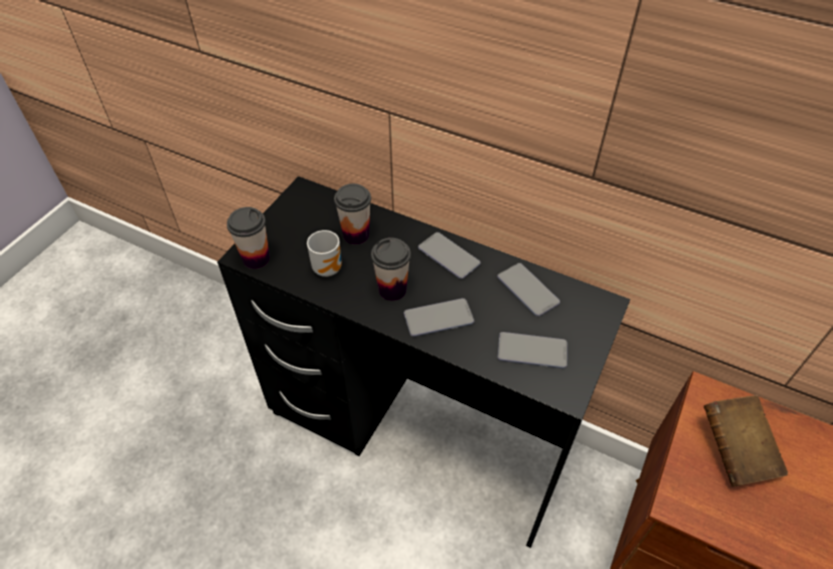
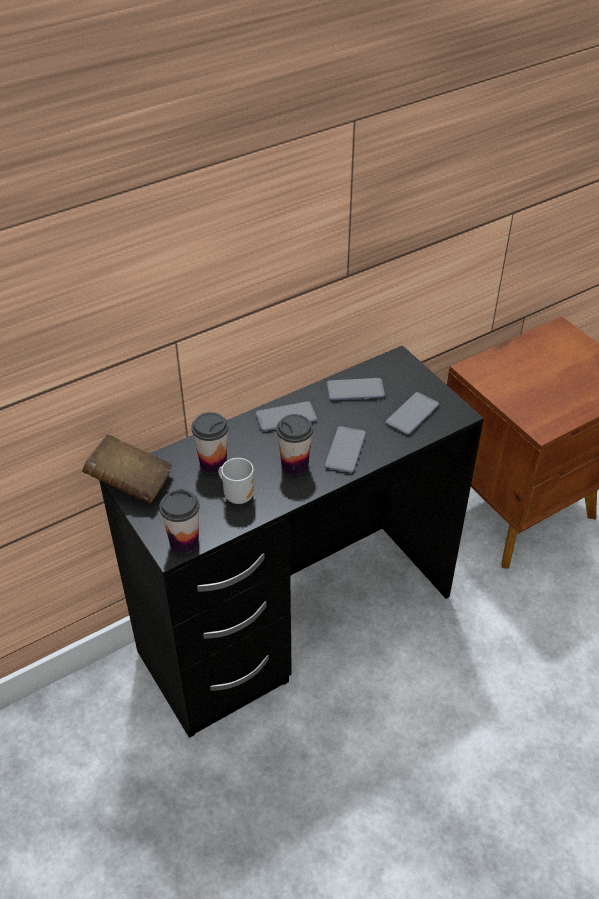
camera: 60 degrees left, 5 degrees down
(735, 450) = (520, 380): brown book -> brown book (130, 483)

